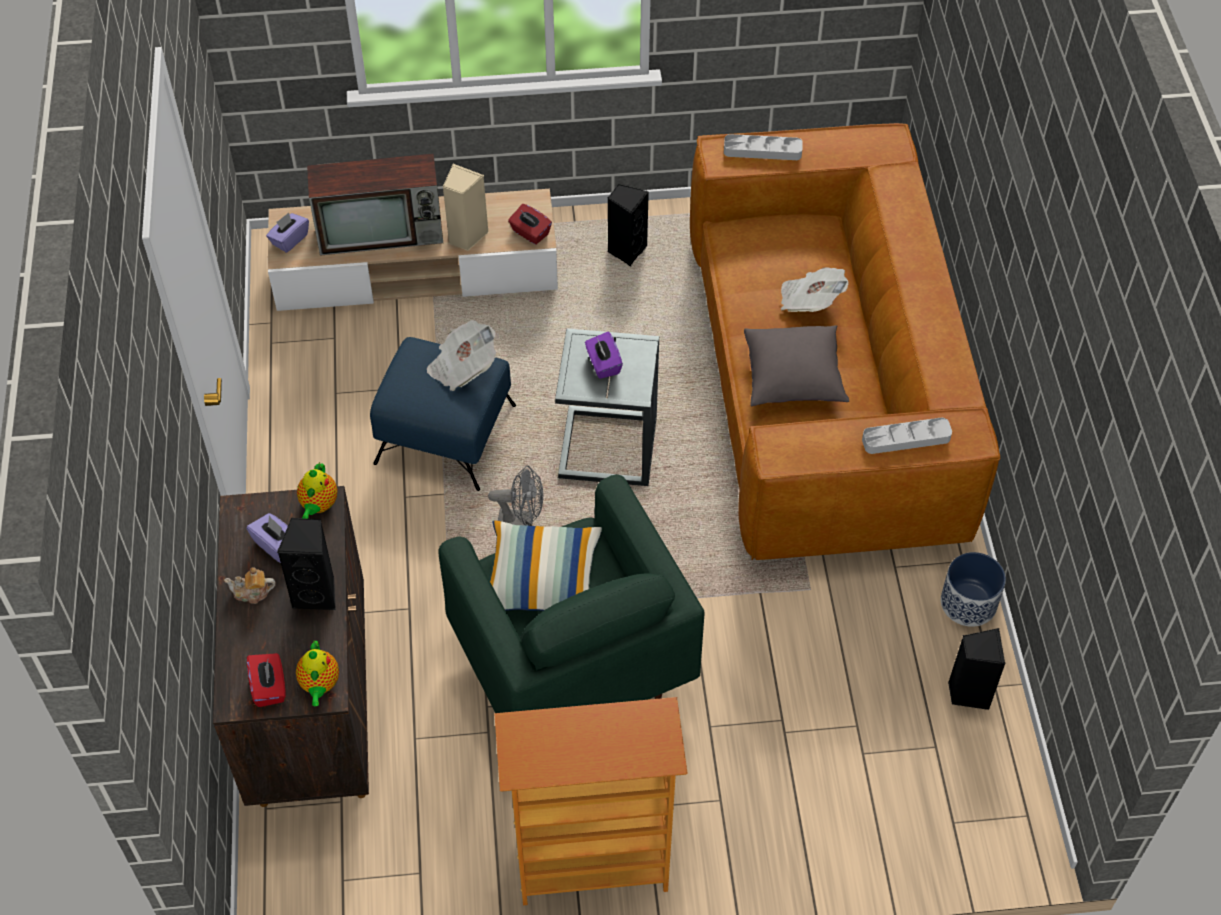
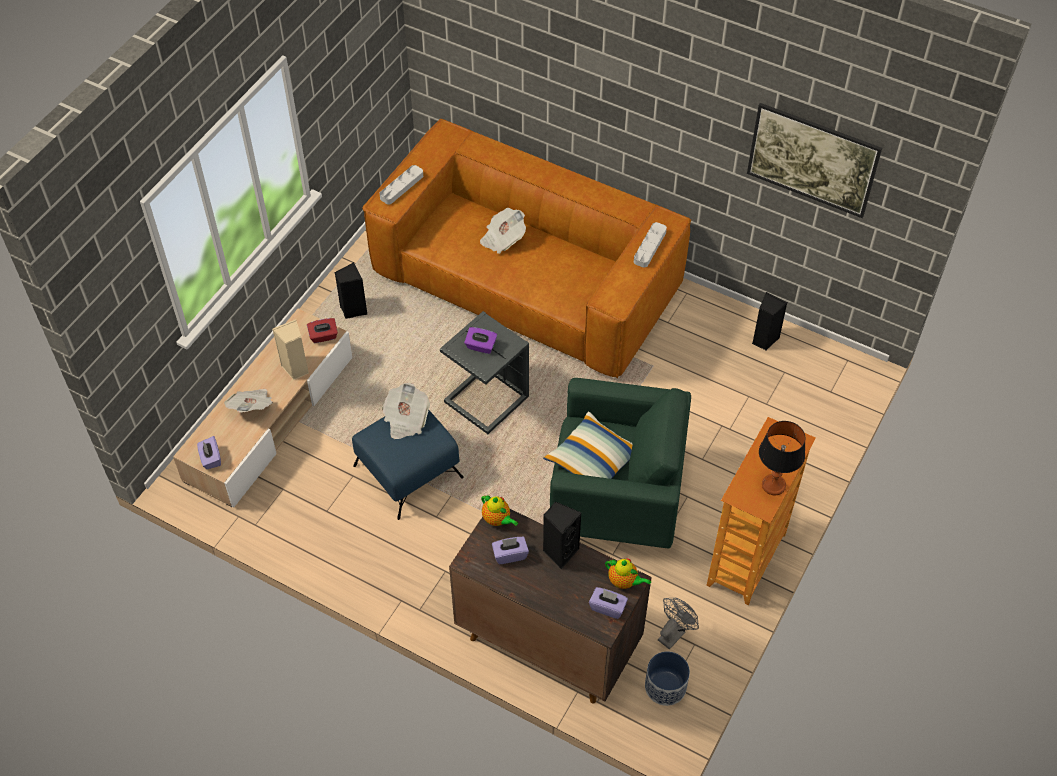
camera: 55 degrees left, 0 degrees up
(252, 593) = (534, 584): teapot -> none
(269, 687) = (607, 607): red tissue box -> purple tissue box
(383, 232) = (252, 407): television -> newspaper
(522, 521) = (502, 468): grey fan -> grey fan (674, 633)
(565, 763) = (774, 485): none -> table lamp
(793, 378) = (547, 277): grey pillow -> none
(969, 603) = (713, 306): planter -> planter (665, 686)
(1093, 500) = (808, 177): none -> picture

